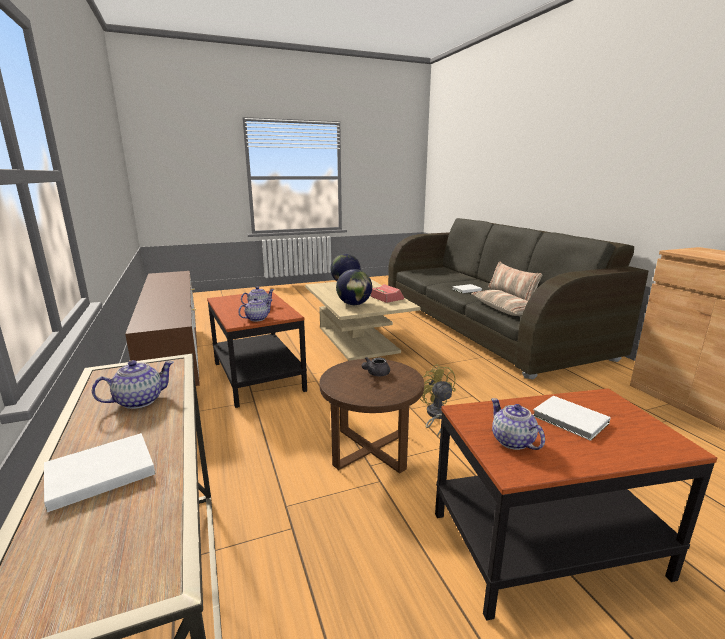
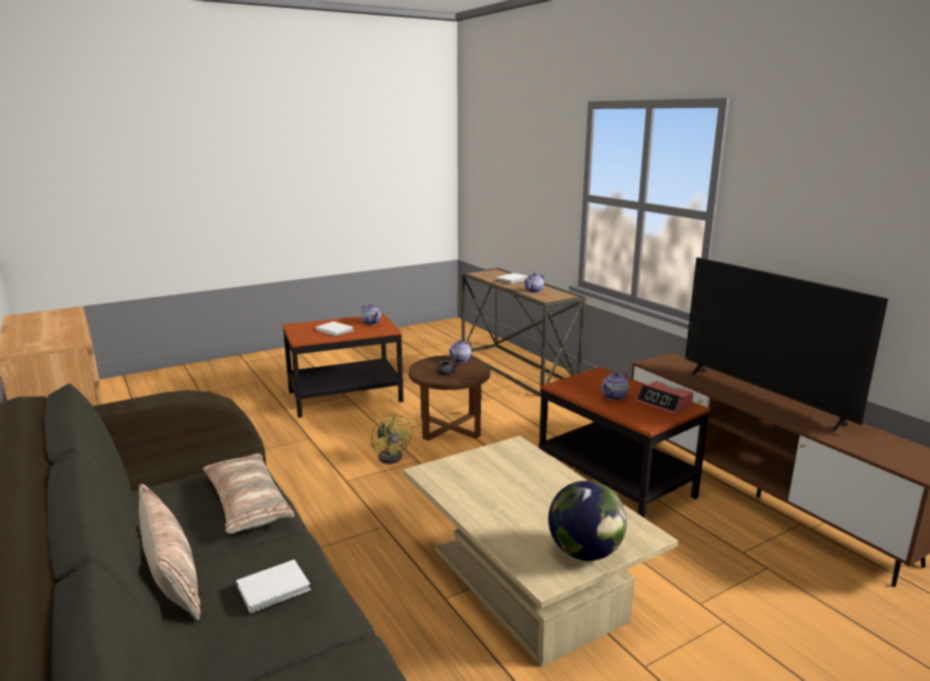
camera: 170 degrees right, 0 degrees up
(160, 297) = (763, 397): none -> television
(256, 319) = (588, 378): teapot -> teapot (460, 360)
(354, 304) = (515, 465): globe -> none
(386, 298) = (466, 491): alarm clock -> alarm clock (664, 404)

